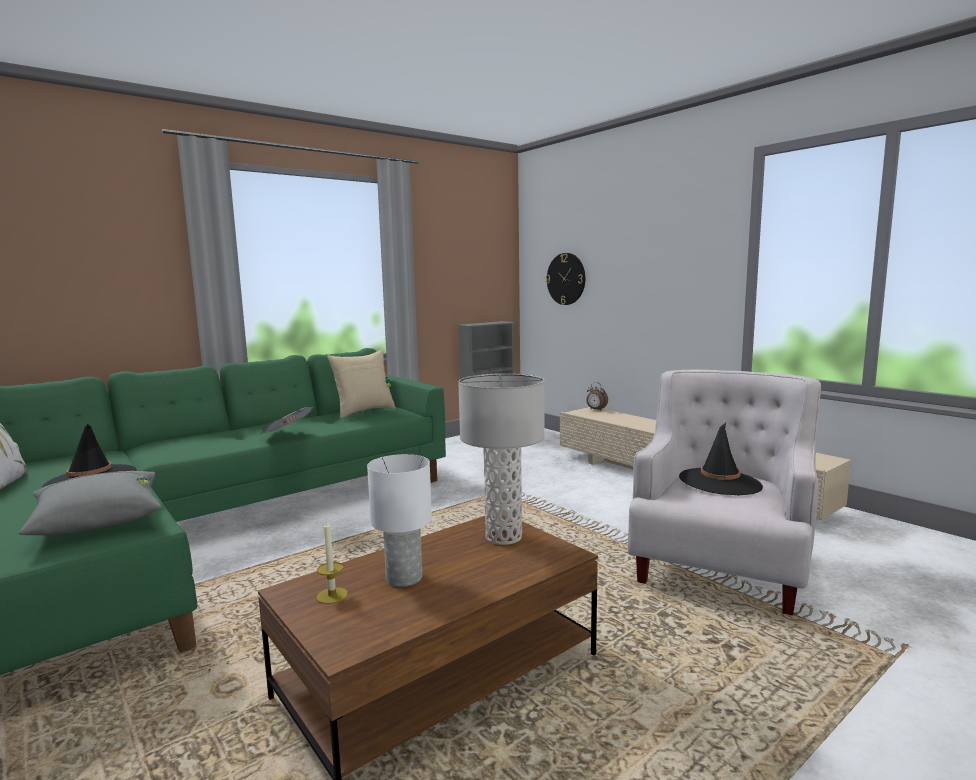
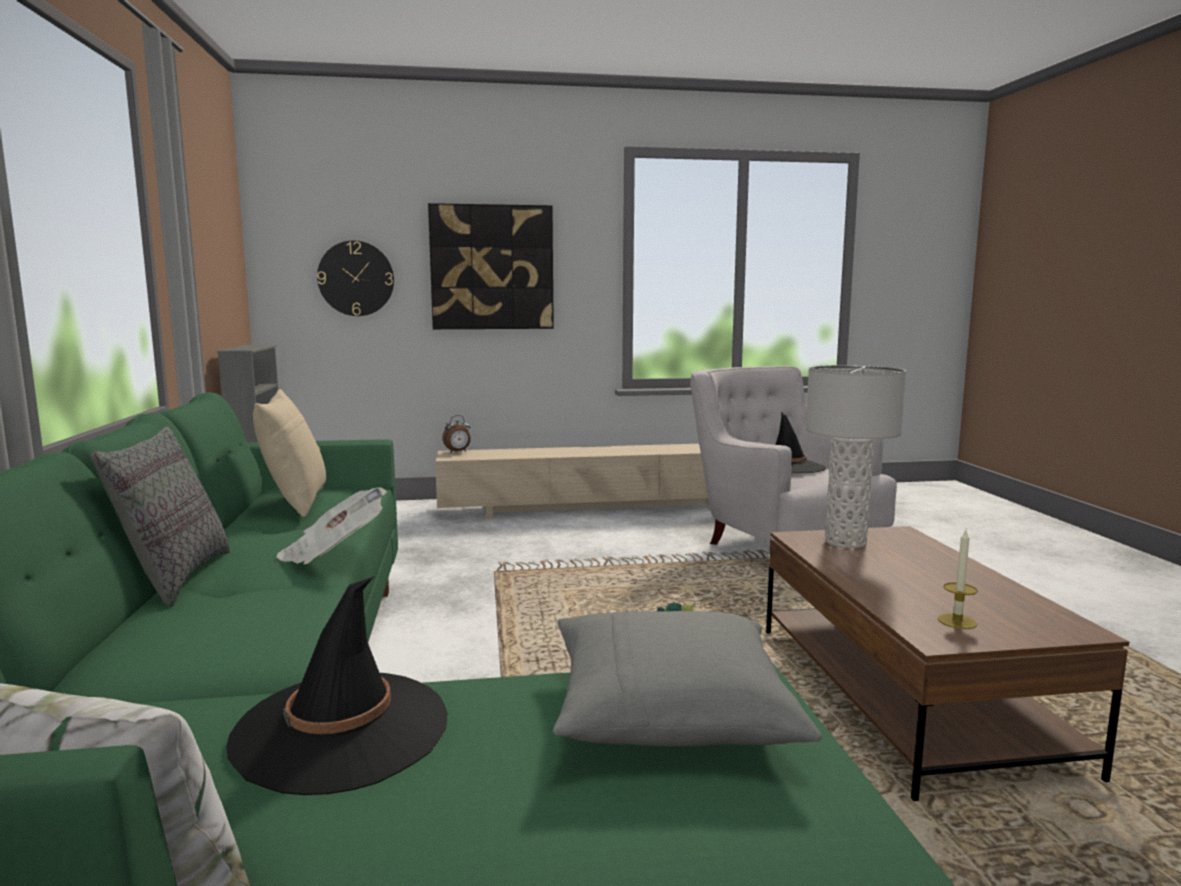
camera: 60 degrees left, 0 degrees up
(244, 427) = (178, 578): none -> grey pillow
(405, 578) = (926, 588): white table lamp -> none
(644, 268) = (492, 267): none -> picture

